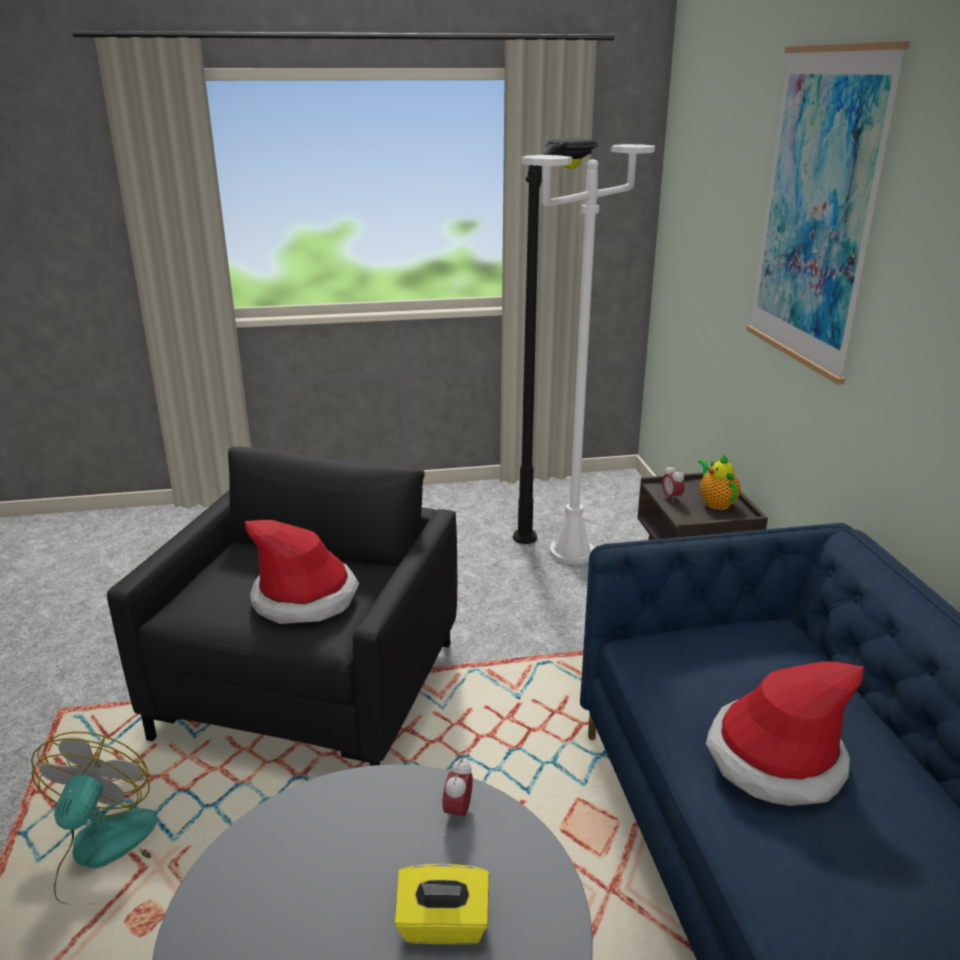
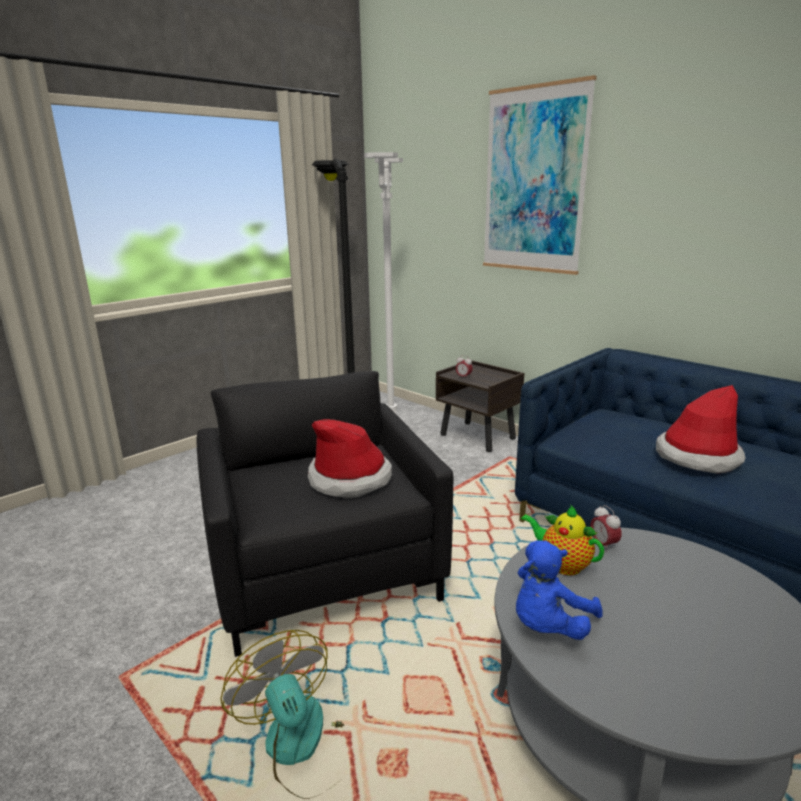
camera: 35 degrees left, 5 degrees down
(257, 864) = (548, 626): none -> blue plush toy
(443, 926) = (684, 596): yellow tissue box -> none
(716, 503) = (488, 374): teapot -> teapot (562, 564)

